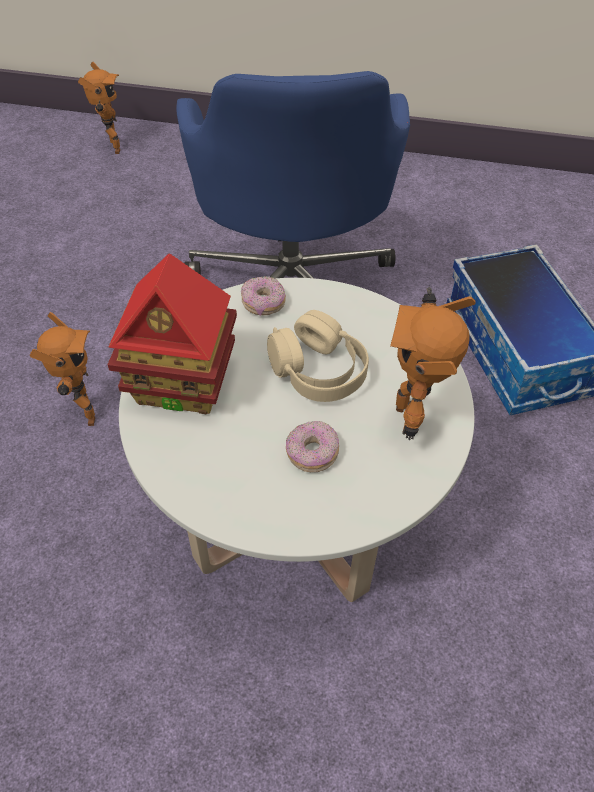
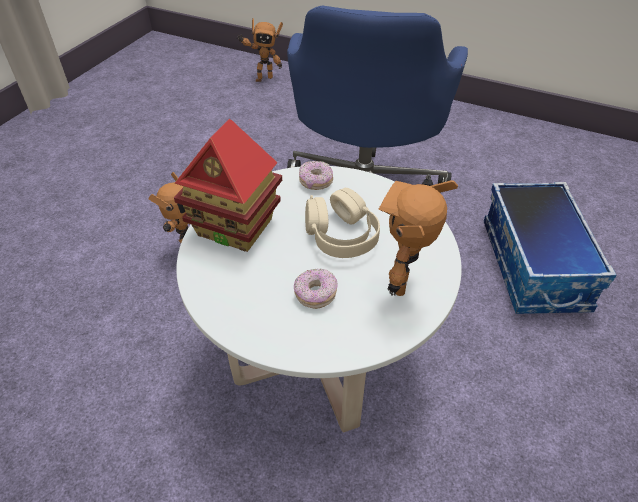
camera: 15 degrees right, 5 degrees down
(111, 148) = (263, 78): toy robot -> toy robot turned 75 degrees clockwise

